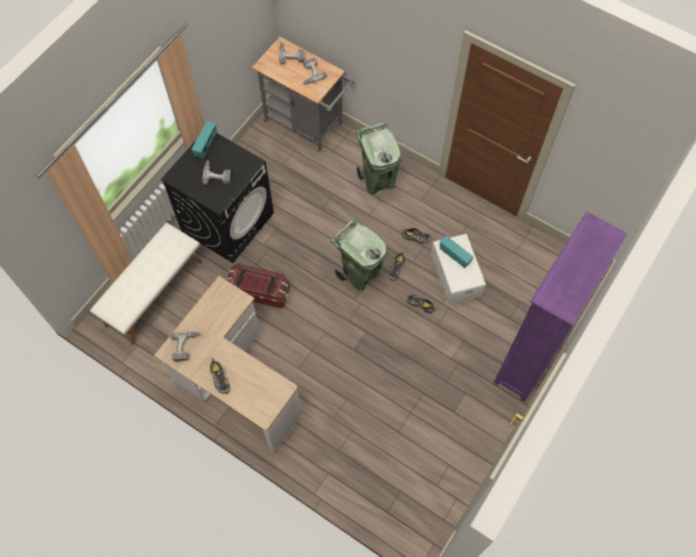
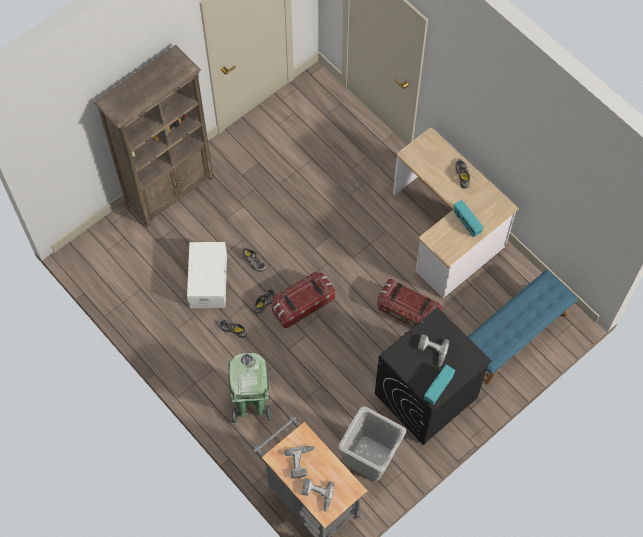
camera: 165 degrees left, 0 degrees up
(153, 292) = (514, 337): white bench -> blue bench
(186, 347) = (488, 208): power drill -> none
(266, 164) = (370, 457): none -> grey laundry basket
(360, 274) = (302, 305): green trash can -> storage box
(455, 256) = (207, 276): radio -> radio (466, 223)
(530, 356) = (171, 191): purple bookcase -> brown bookcase

